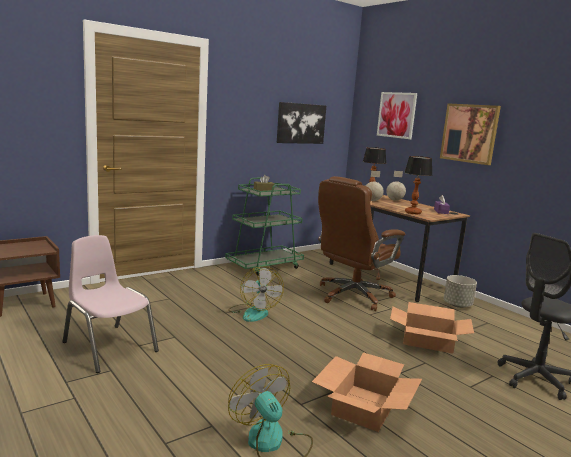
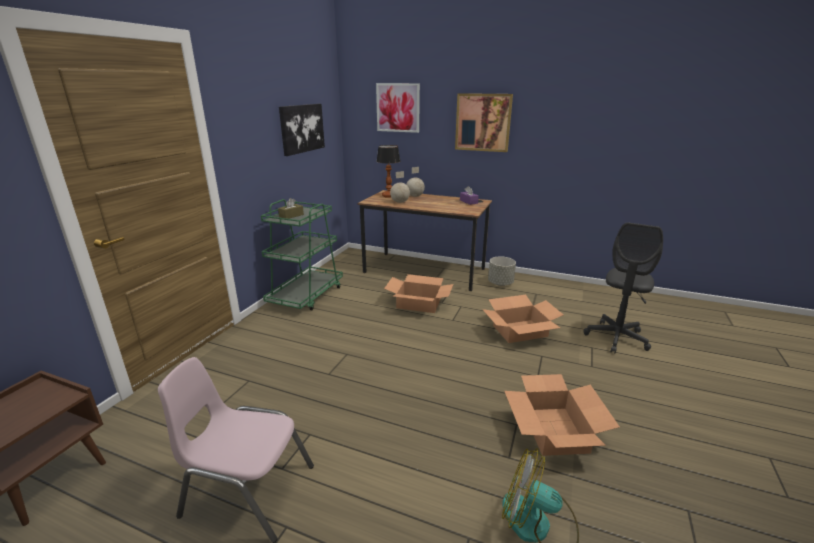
camera: 30 degrees left, 10 degrees up
(253, 312) = (355, 361): fan -> none
(352, 296) = (418, 303): brown office chair -> cardboard box
(412, 212) = (452, 209): table lamp -> none

